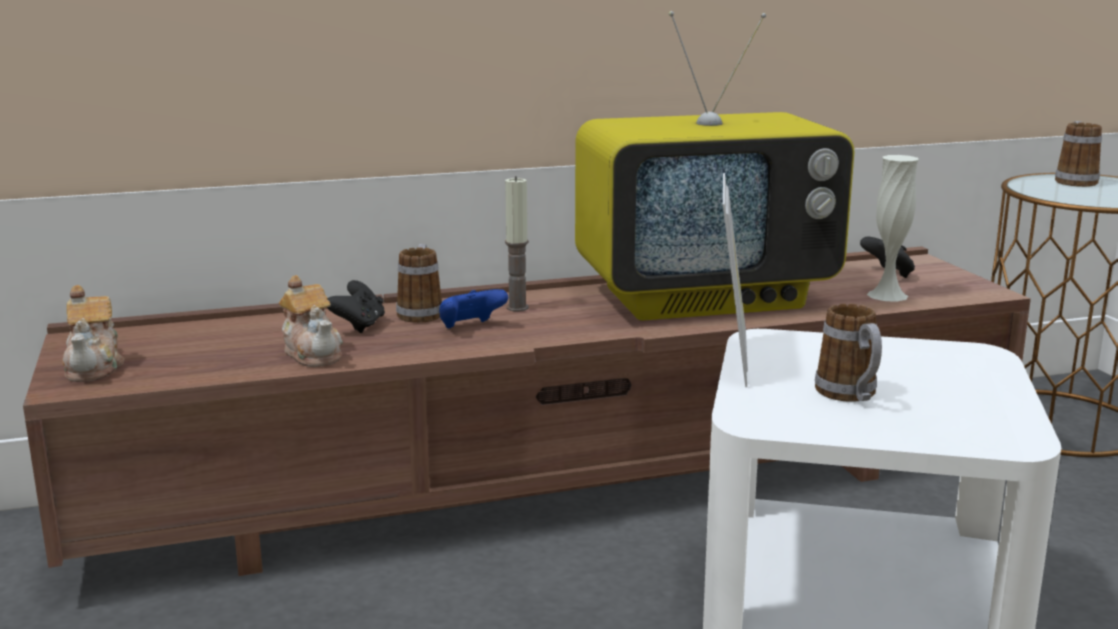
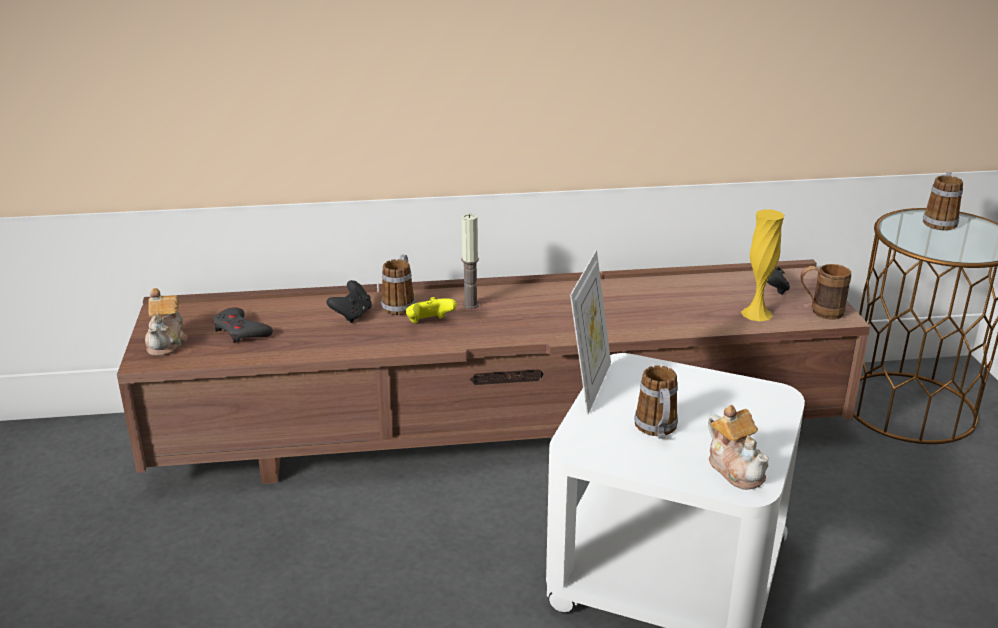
camera: 10 degrees right, 10 degrees up
(203, 350) = (241, 331): none -> grey game controller
(313, 354) = (313, 341): teapot -> teapot (736, 468)
(470, 328) = (429, 324): blue game controller -> yellow game controller
(705, 298) = (613, 305): television -> none
(887, 295) = (756, 313): white vase -> yellow vase
(961, 290) = (819, 312): none -> brown mug

